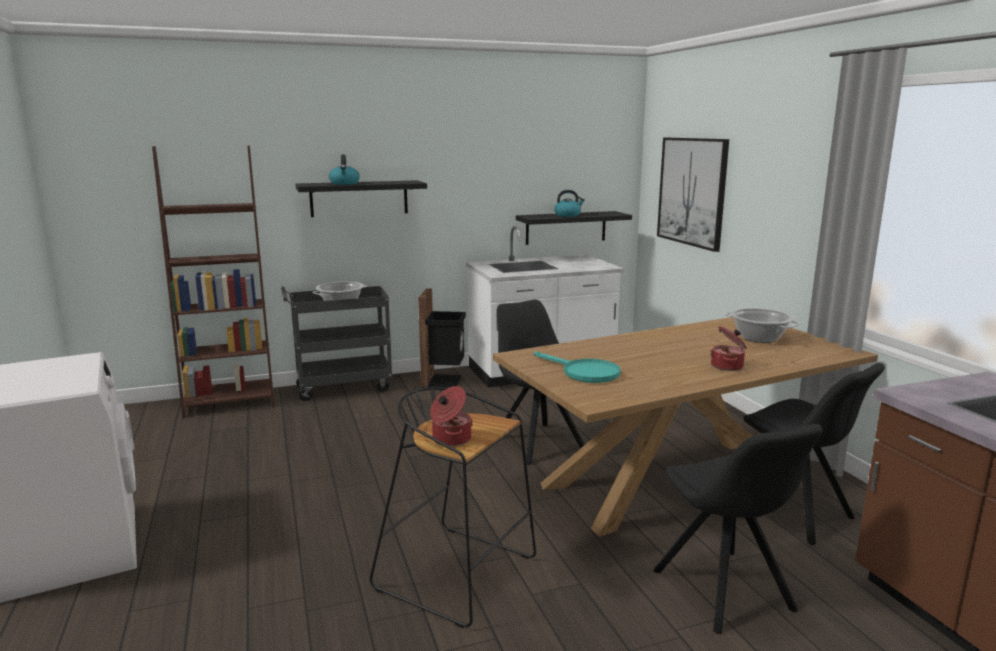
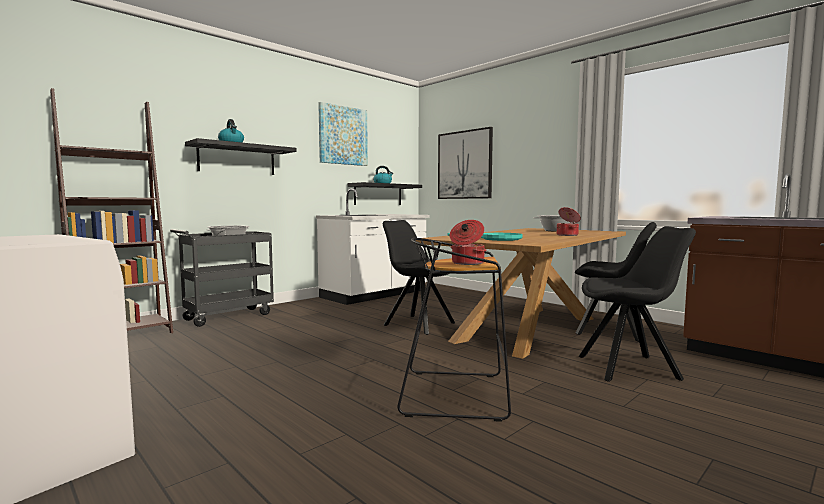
camera: 25 degrees left, 10 degrees down
(444, 381) = (309, 305): black trash can -> none
(510, 149) = (343, 135): none -> picture
(724, 590) = (628, 368): black chair -> black chair turned 45 degrees counterclockwise

